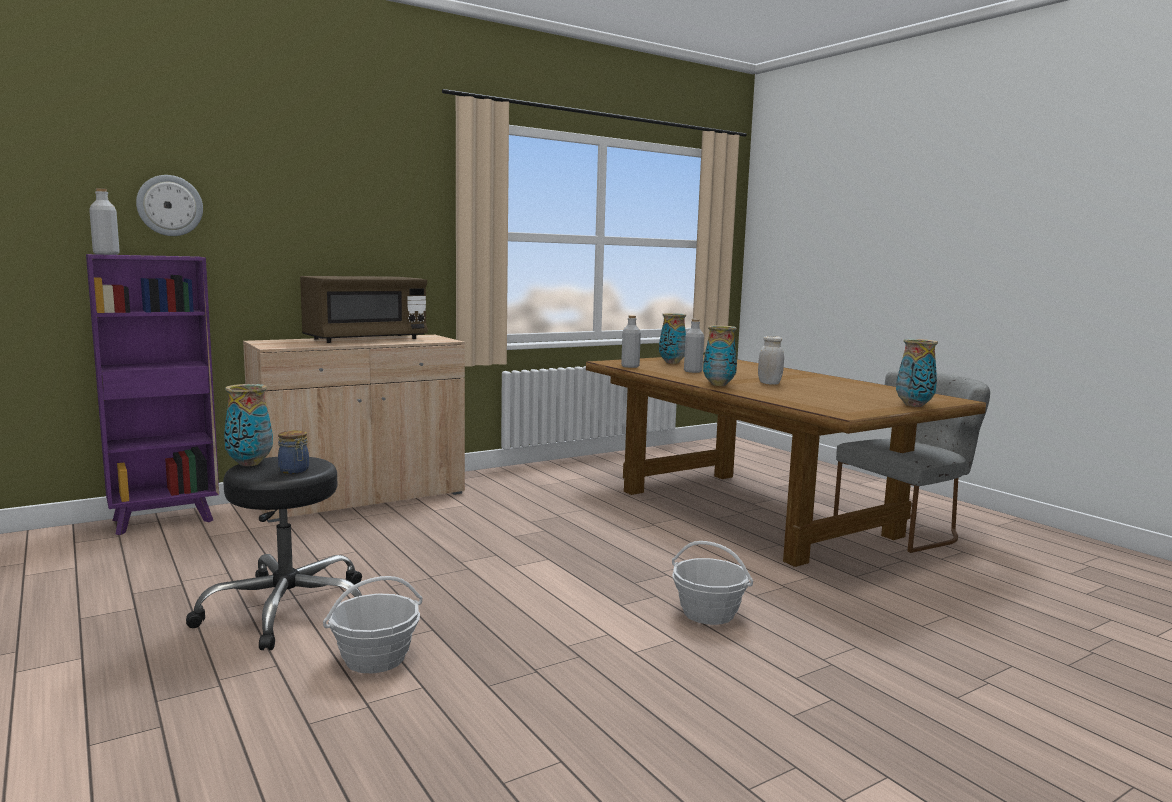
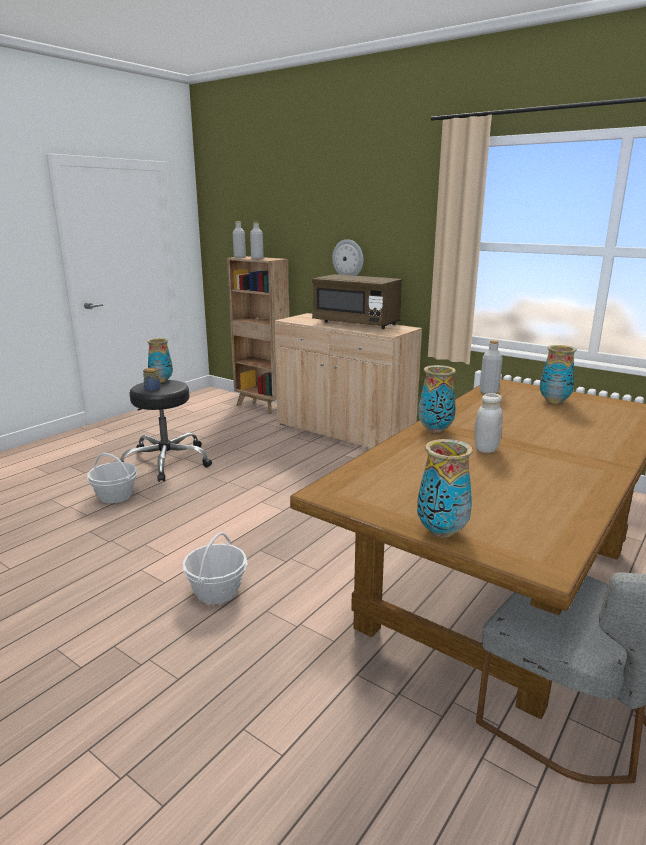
camera: 70 degrees right, 10 degrees up
(165, 520) = (262, 406): purple bookcase -> brown bookcase
(170, 205) = (280, 227): wall clock -> wall clock (348, 259)
(693, 371) = (507, 414): grey bottle -> grey bottle (257, 258)

